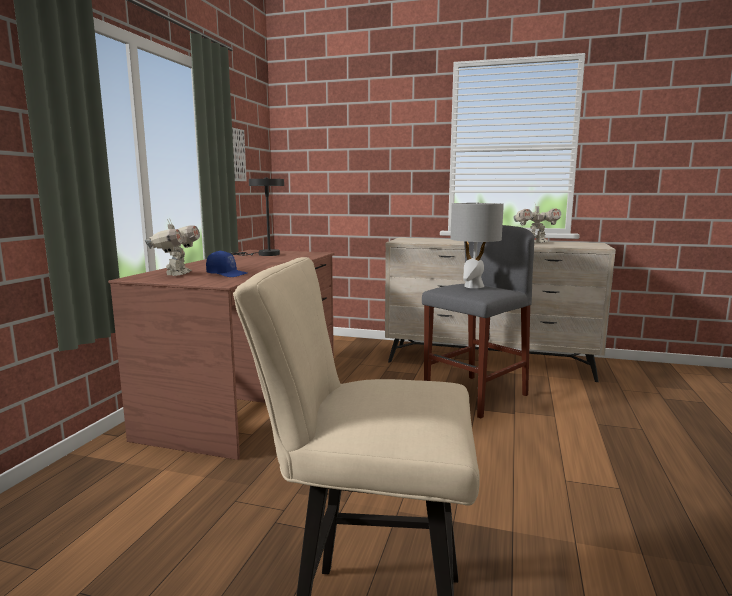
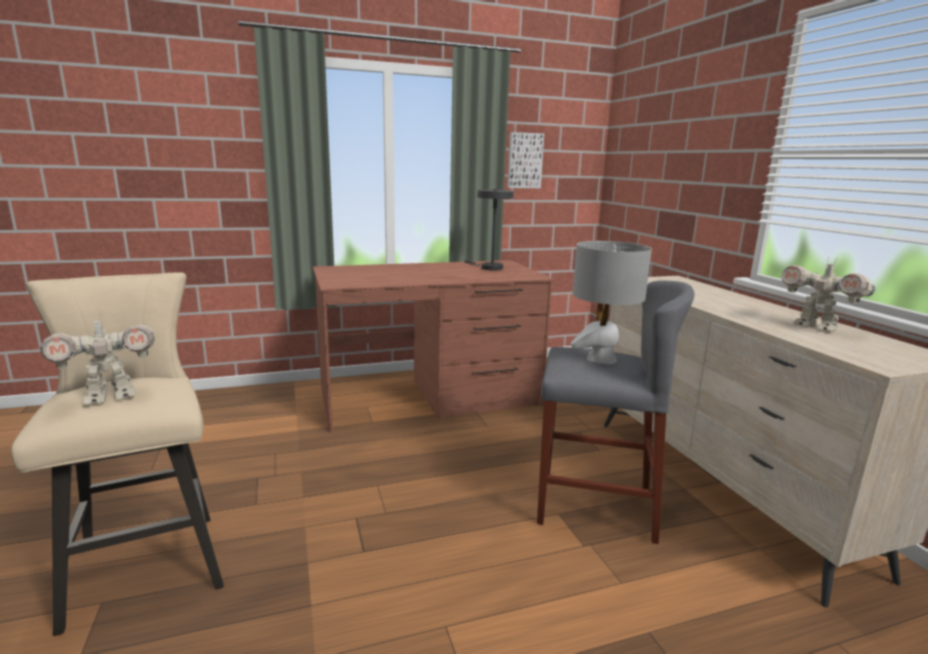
camera: 55 degrees right, 5 degrees up
(177, 274) = (354, 271): toy robot -> toy robot (110, 396)
(227, 274) = (372, 278): blue cap -> none

